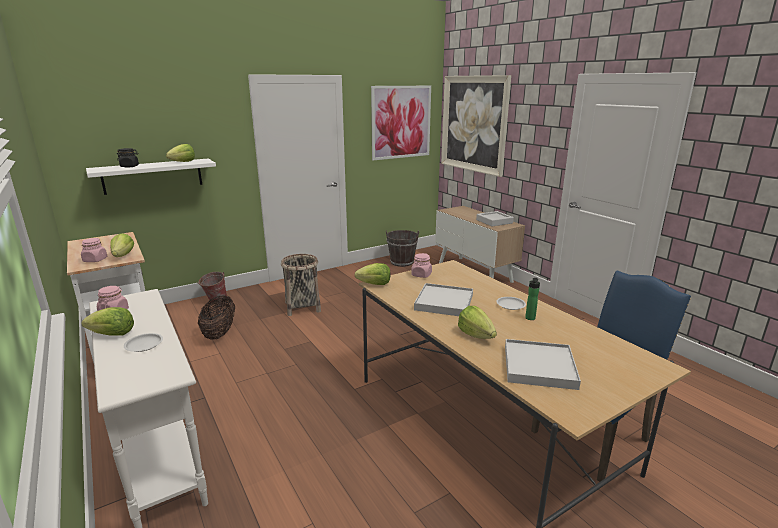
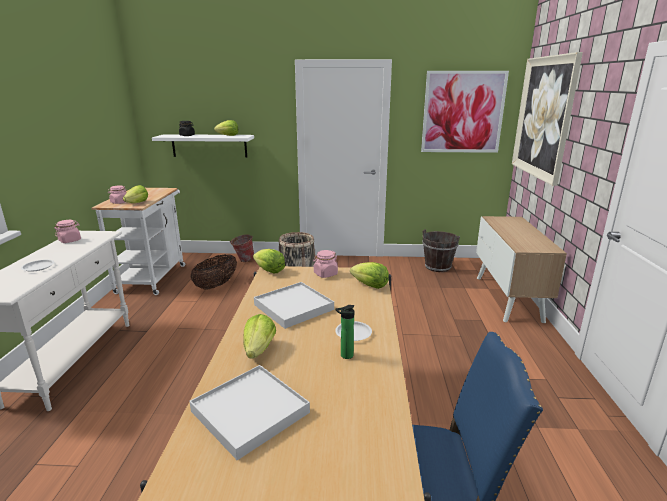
camera: 35 degrees right, 0 degrees up
(112, 334) = (40, 255): lettuce -> lettuce (370, 285)
(494, 221) = (530, 240): grey tray -> none

